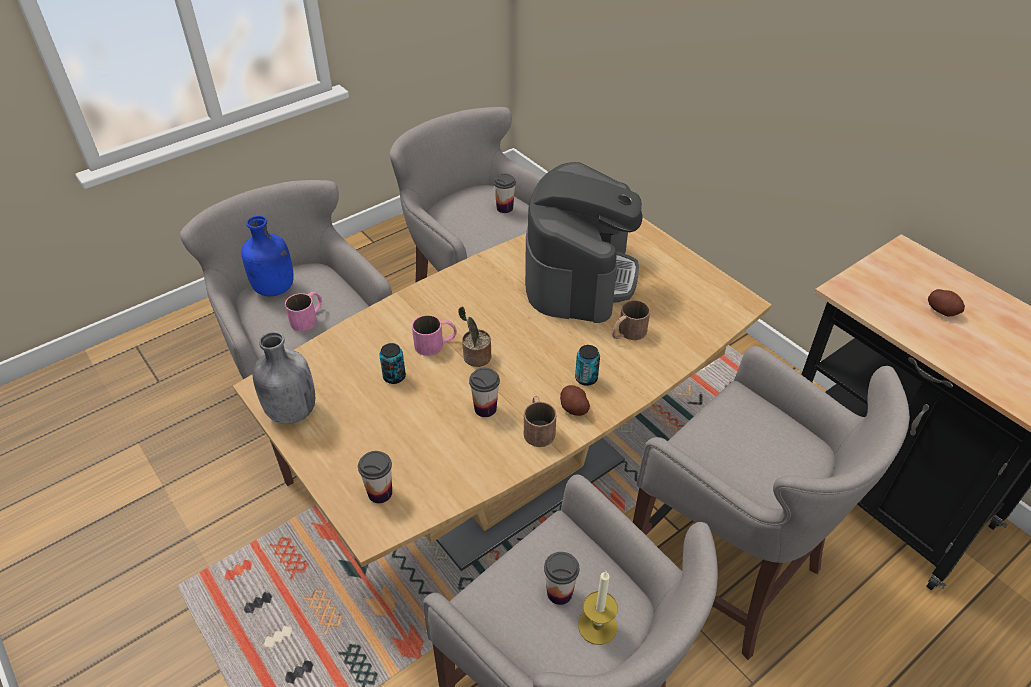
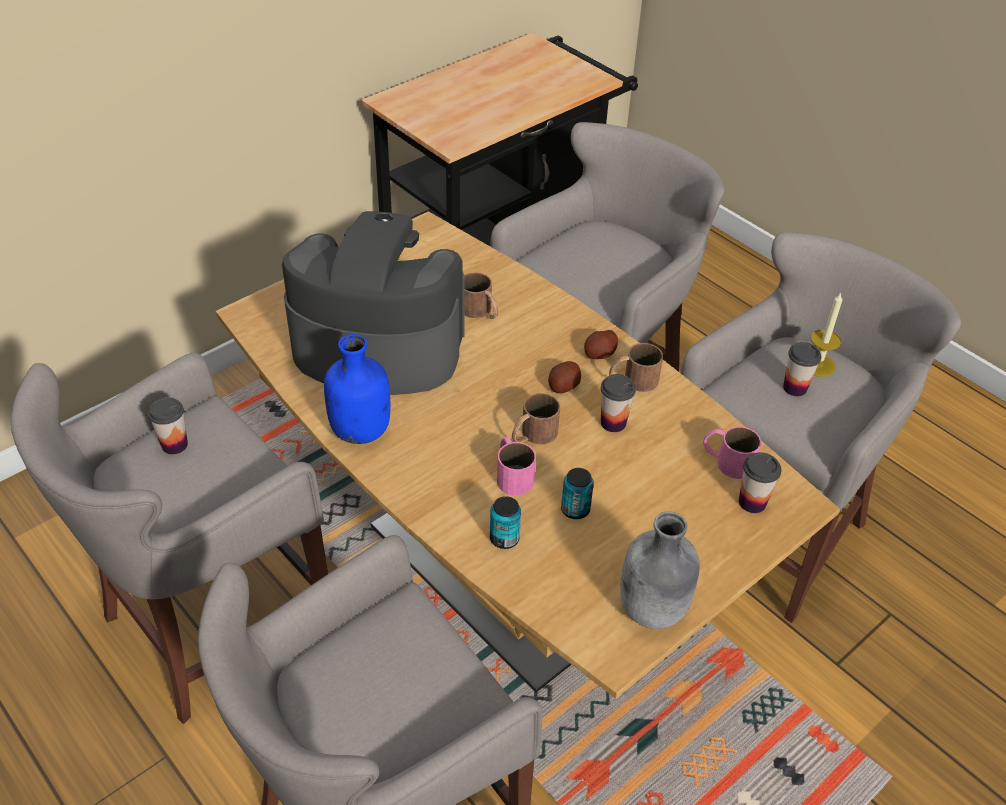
camera: 95 degrees left, 0 degrees up
(275, 289) = (354, 724): blue bottle -> blue bottle (361, 430)
(308, 318) = (425, 662): pink mug -> pink mug (726, 461)
(475, 357) = (532, 435): potted plant -> brown mug
(586, 378) = (555, 344): can -> can (504, 538)
(942, 310) = (477, 98): potato -> potato (563, 386)

